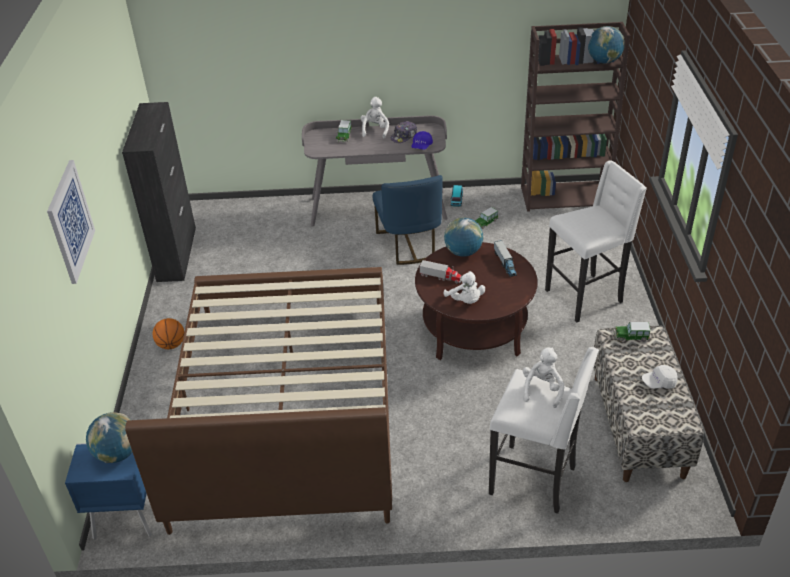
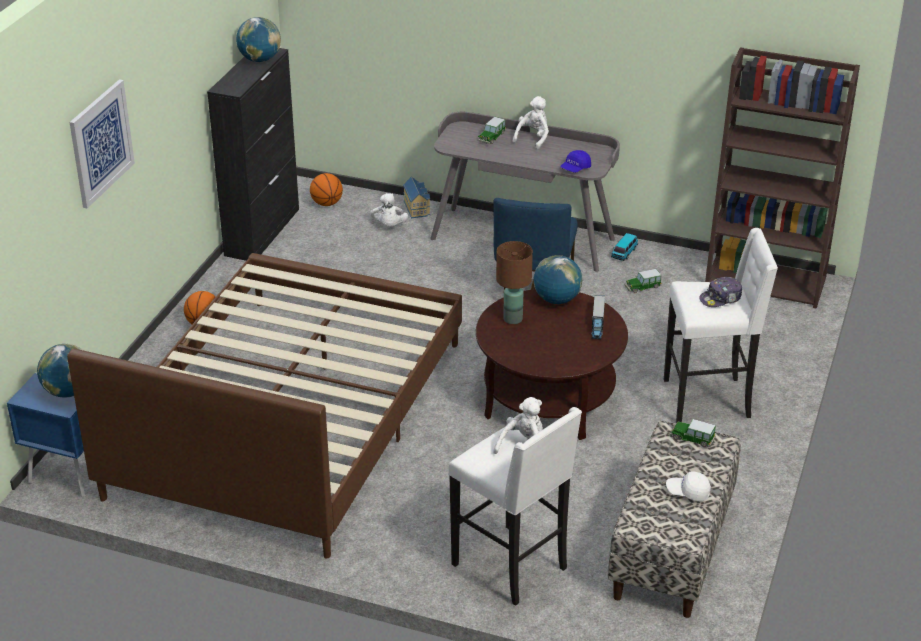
camera: 20 degrees right, 5 degrees down
(215, 217) = (327, 203): none -> basketball
(286, 203) = (417, 208): none -> toy house
(404, 136) = (562, 153): cap -> cap (721, 298)
(441, 277) = (513, 318): toy truck -> brown table lamp
(465, 301) = (523, 350): white plush toy -> white plush toy (389, 226)
(604, 61) = (823, 111): globe -> globe (260, 60)

